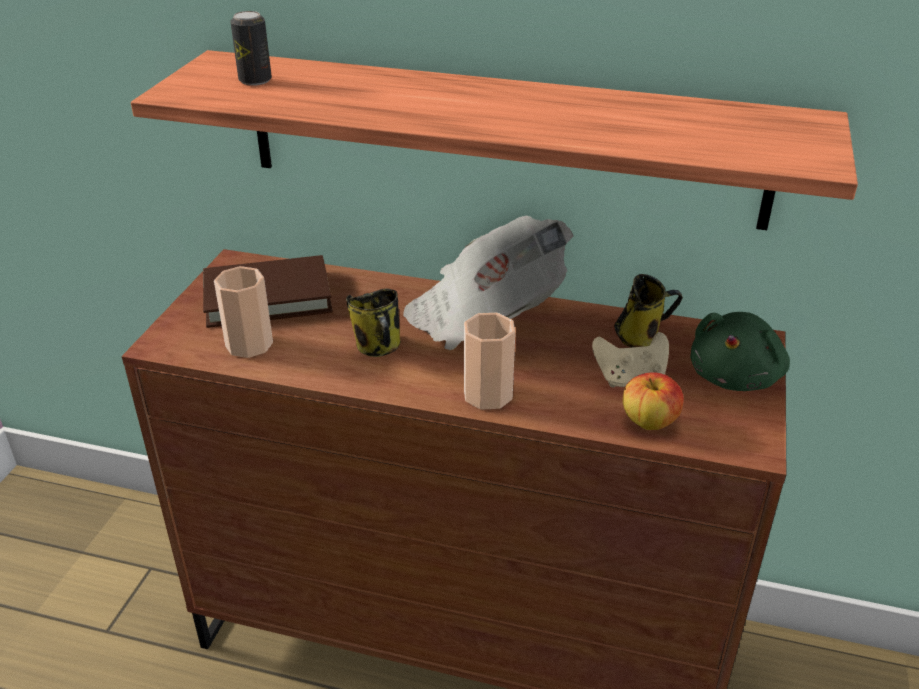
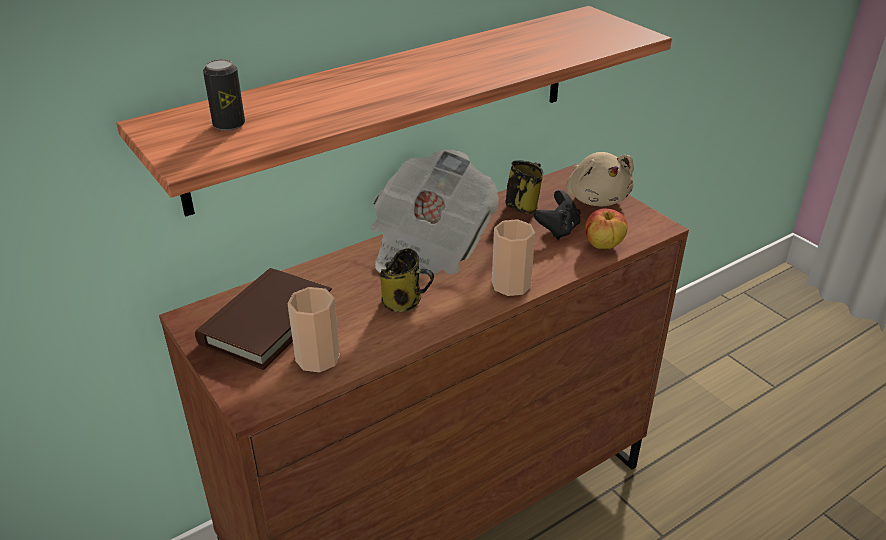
camera: 50 degrees left, 0 degrees up
(630, 379) = (558, 230): beige game controller -> black game controller
(736, 376) = (596, 198): green plush toy -> beige plush toy

